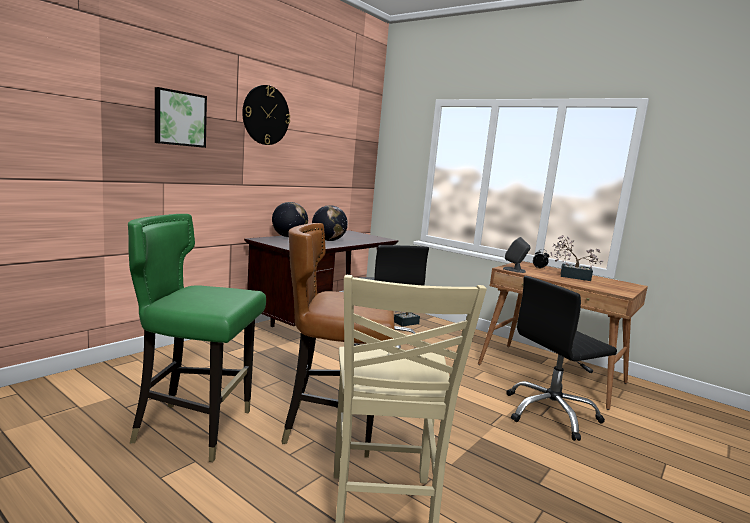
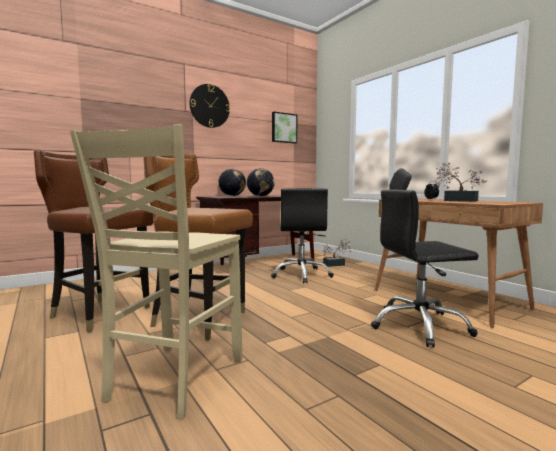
camera: 20 degrees right, 5 degrees down
(179, 118) = (139, 109): picture -> picture (283, 128)
(195, 429) = (101, 314): green chair -> brown chair

